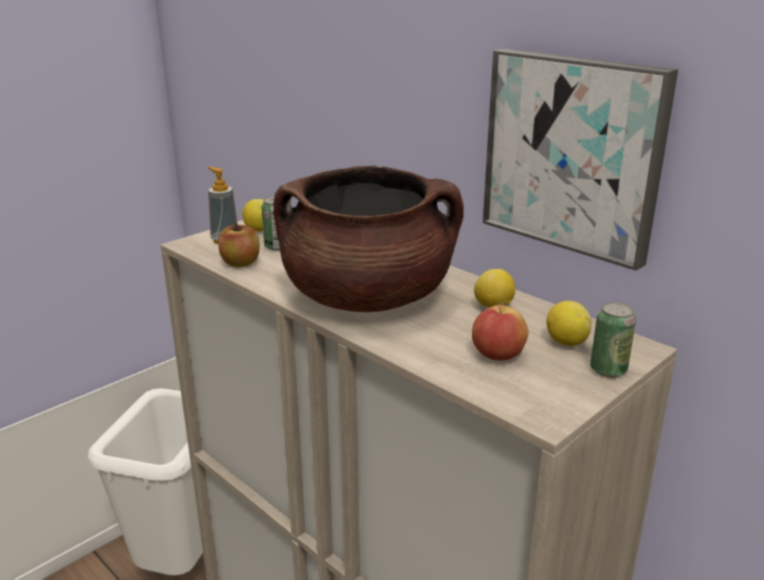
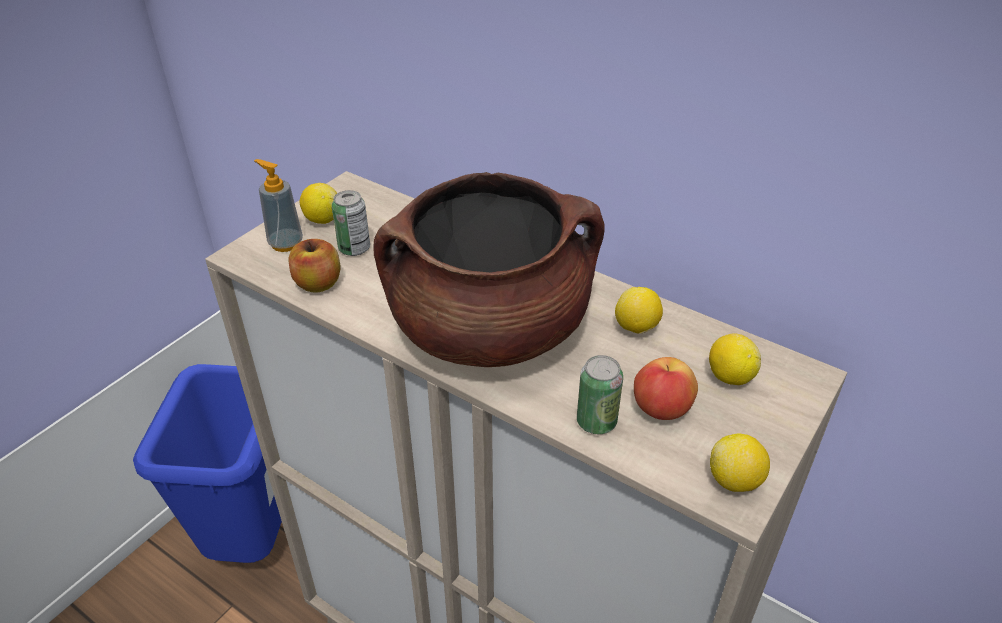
camera: 10 degrees left, 15 degrees up
(183, 564) = (254, 541): white trash can -> blue trash can
(548, 404) = (734, 481): none -> lemon
(573, 154) = (732, 153): picture -> none
(608, 370) = (784, 416): can -> can (596, 422)

